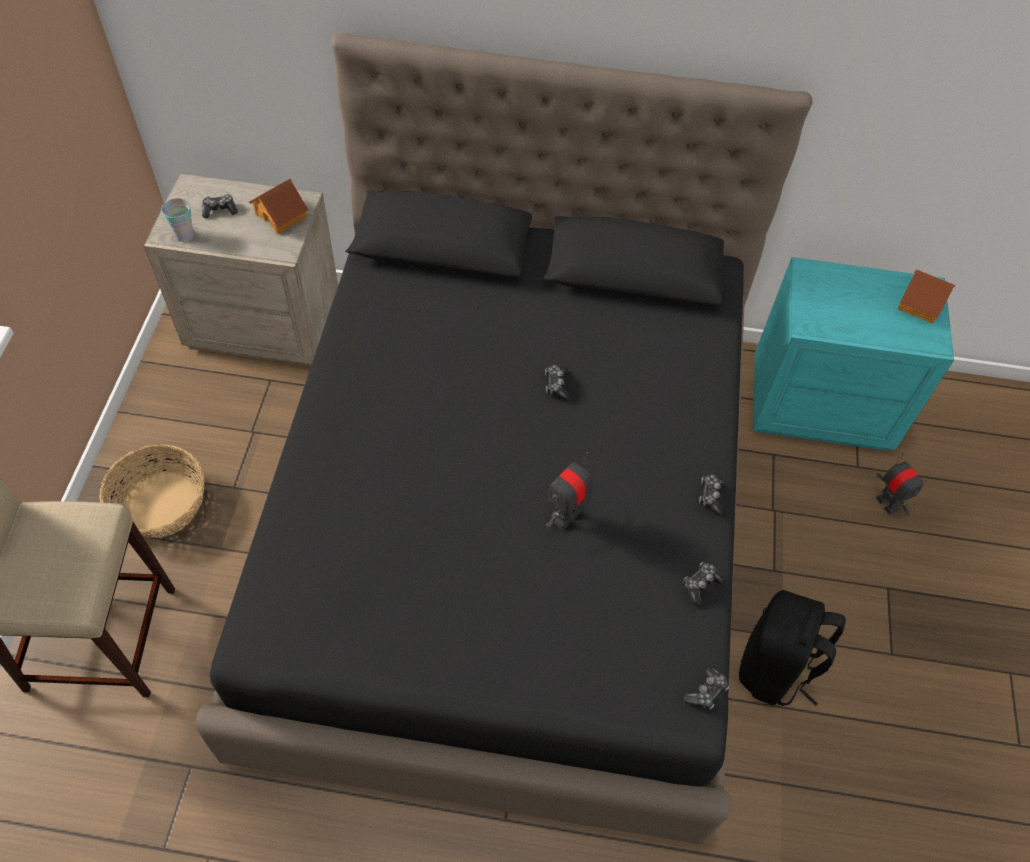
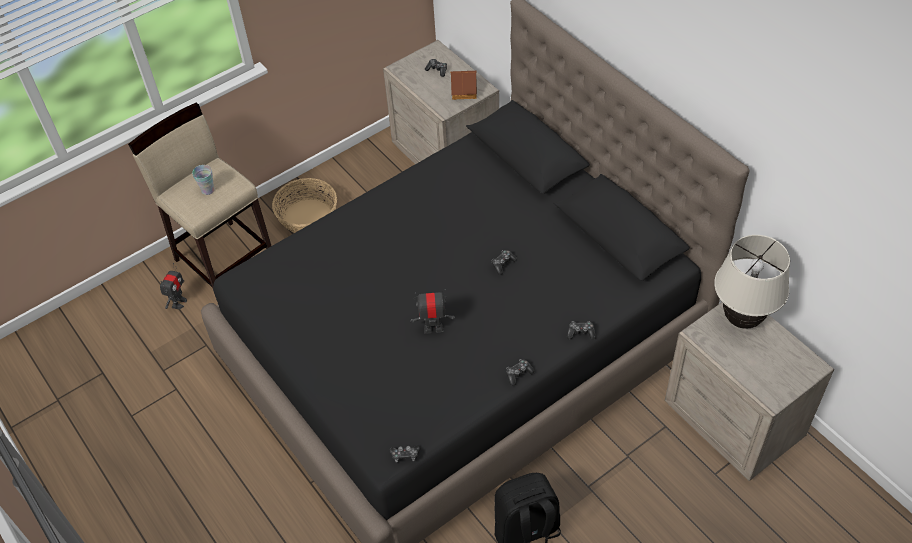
camera: 50 degrees right, 5 degrees down
(184, 235) = (407, 74): cup -> cup (208, 190)
(700, 585) = (461, 409): game controller -> game controller (580, 333)
(820, 403) = (734, 421): turquoise nightstand -> beige nightstand
(827, 284) = (742, 319): none -> beige table lamp
(887, 503) = (708, 508): toy robot -> toy robot (179, 302)
(921, 303) = (794, 372): toy house -> none

